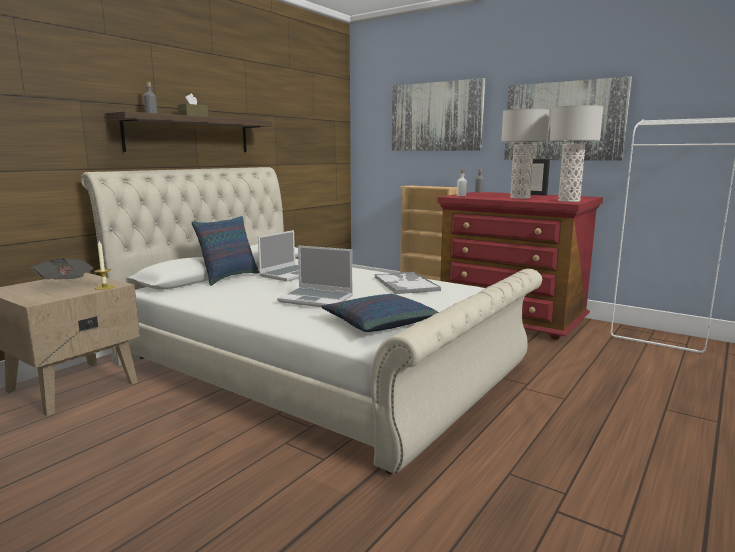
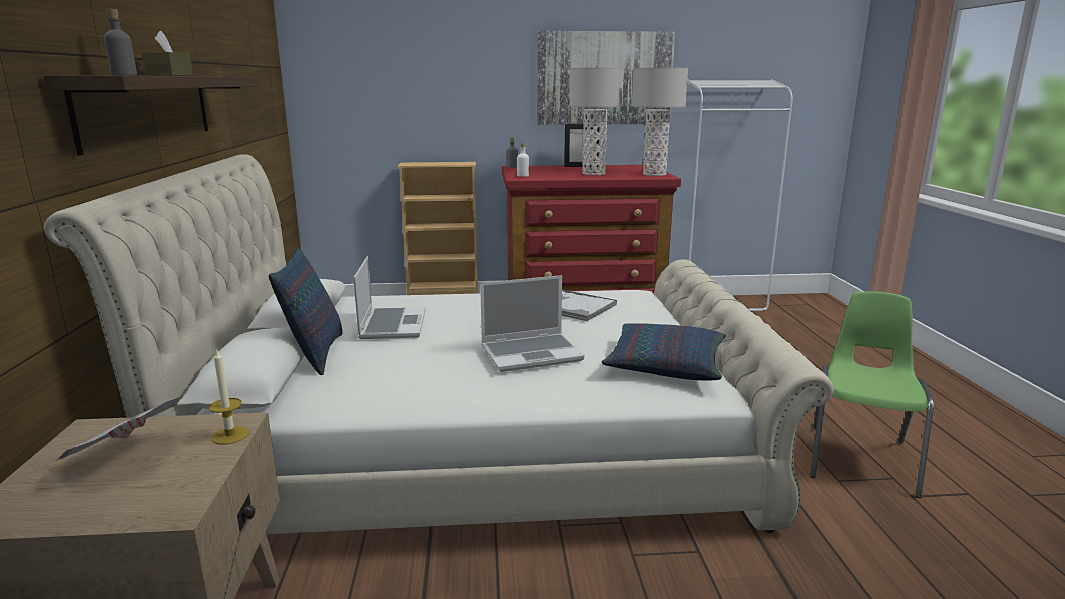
camera: 40 degrees left, 5 degrees up
(436, 117) = (435, 66): picture -> none
(563, 470) = (861, 458): none -> green chair

